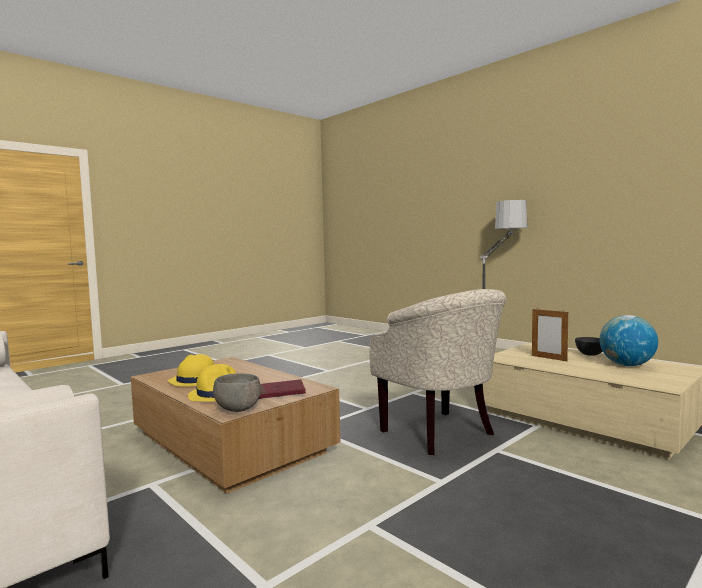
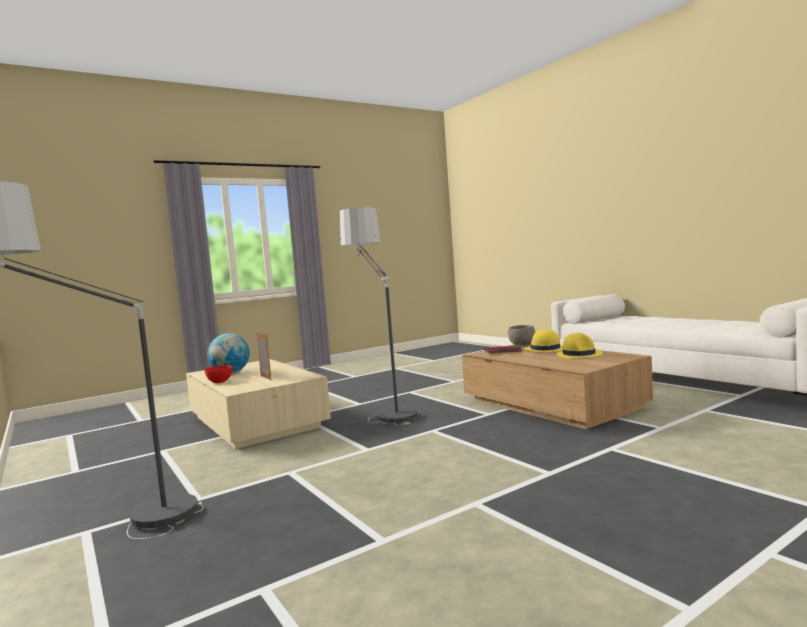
camera: 170 degrees left, 0 degrees up
(442, 434) = (383, 411): beige armchair -> floor lamp
(590, 354) = (219, 382): grey bowl -> red bowl

